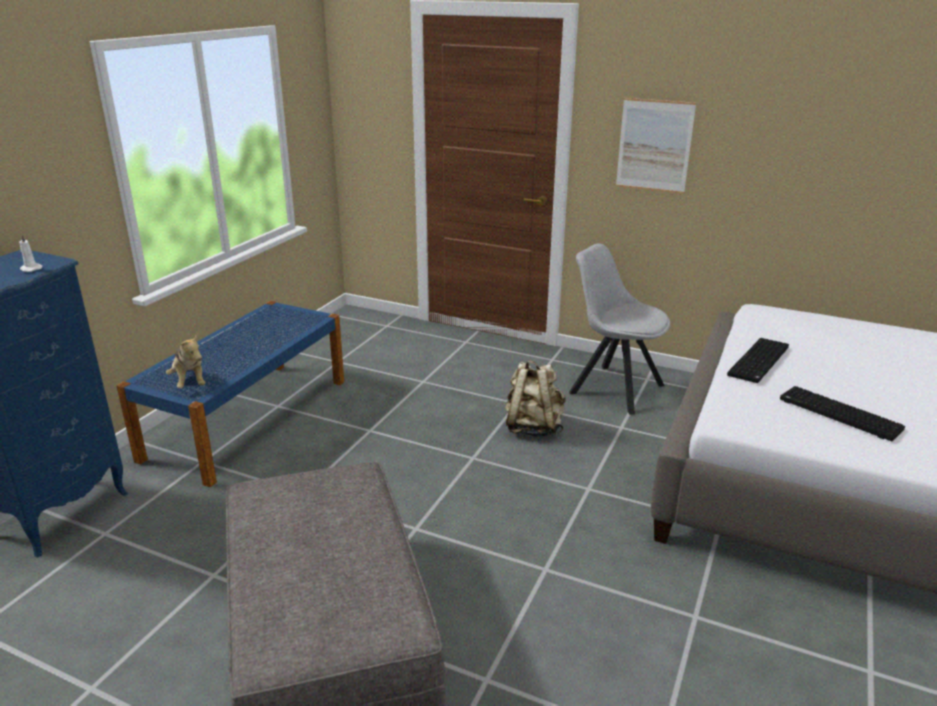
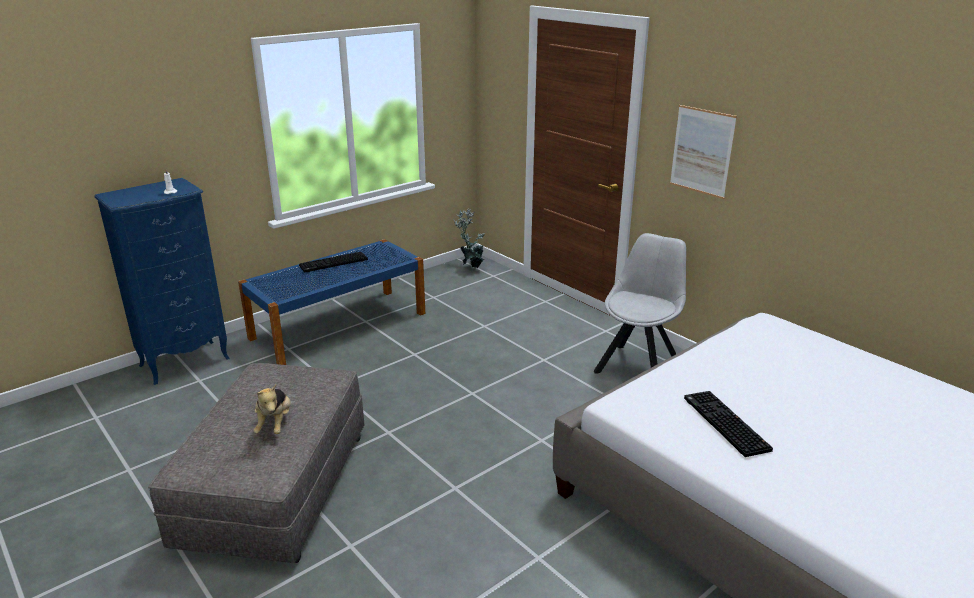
camera: 25 degrees right, 0 degrees up
(189, 382) = (281, 288): plush toy -> plush toy (275, 424)
(353, 320) = (471, 266): none -> potted plant
(533, 428) = (539, 382): beige backpack -> none
(614, 388) = (638, 366): grey chair -> grey chair turned 60 degrees clockwise
(760, 362) = (705, 364): keyboard -> keyboard (333, 263)

